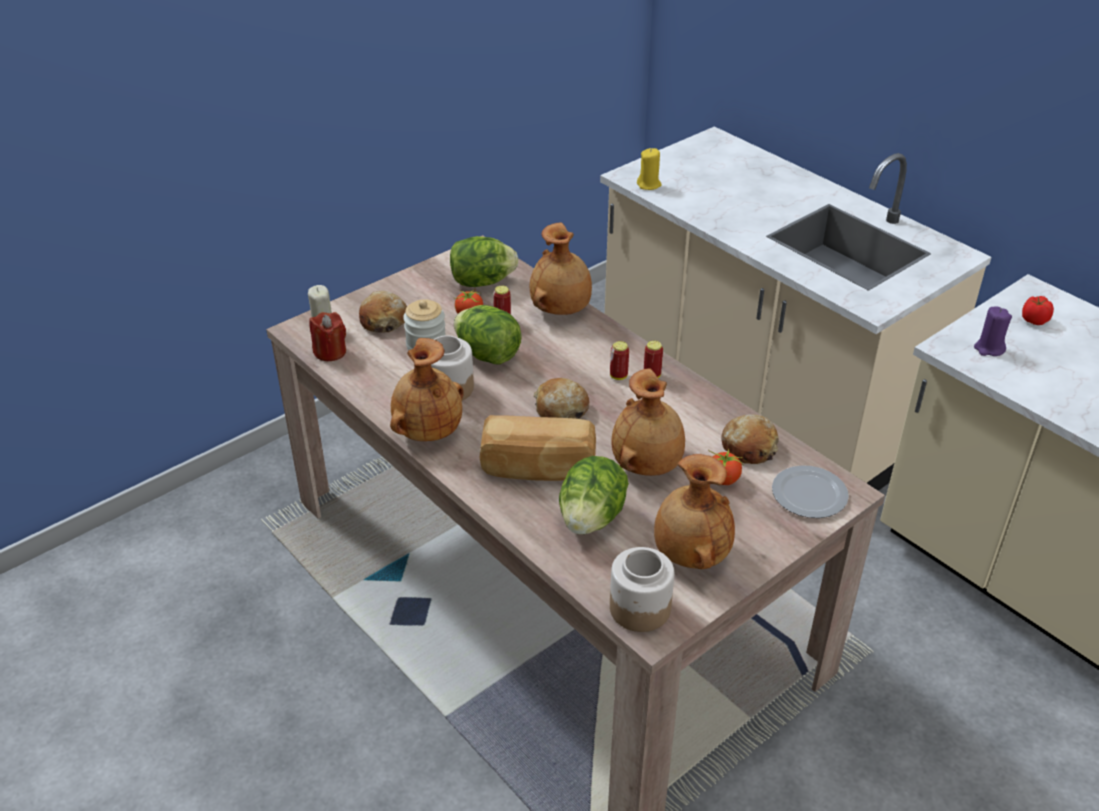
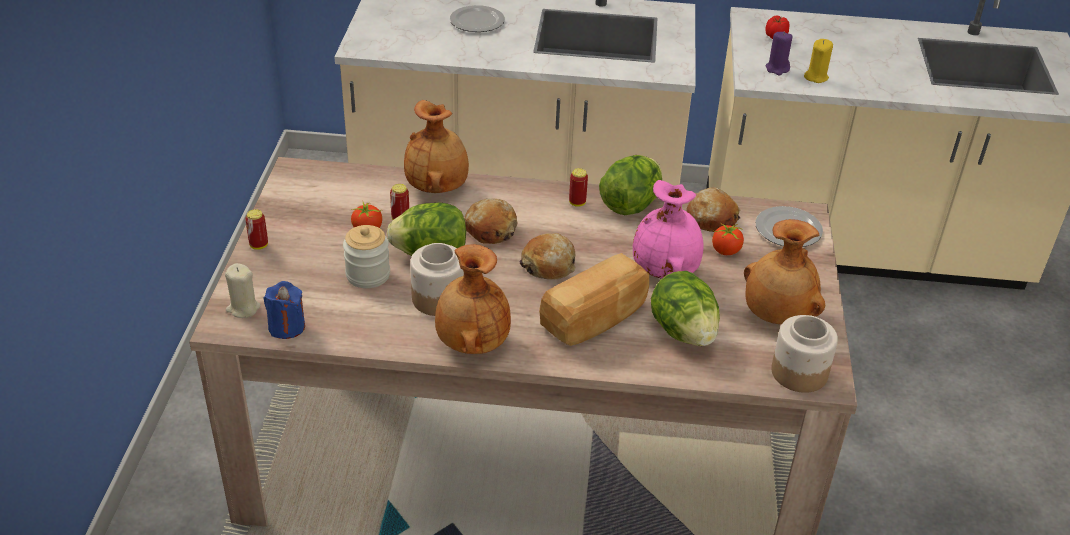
camera: 45 degrees left, 0 degrees up
(330, 352) = (287, 327): red candle -> blue candle
(383, 320) = (296, 273): bread -> bread (491, 229)
(482, 282) = (338, 197): lettuce -> lettuce (630, 205)
(618, 376) = (554, 216): can -> can (259, 245)
(647, 465) = (666, 270): brown vase -> pink vase
(649, 185) = (387, 48): yellow candle -> yellow candle (816, 77)
(753, 191) = (476, 21): none -> plate

